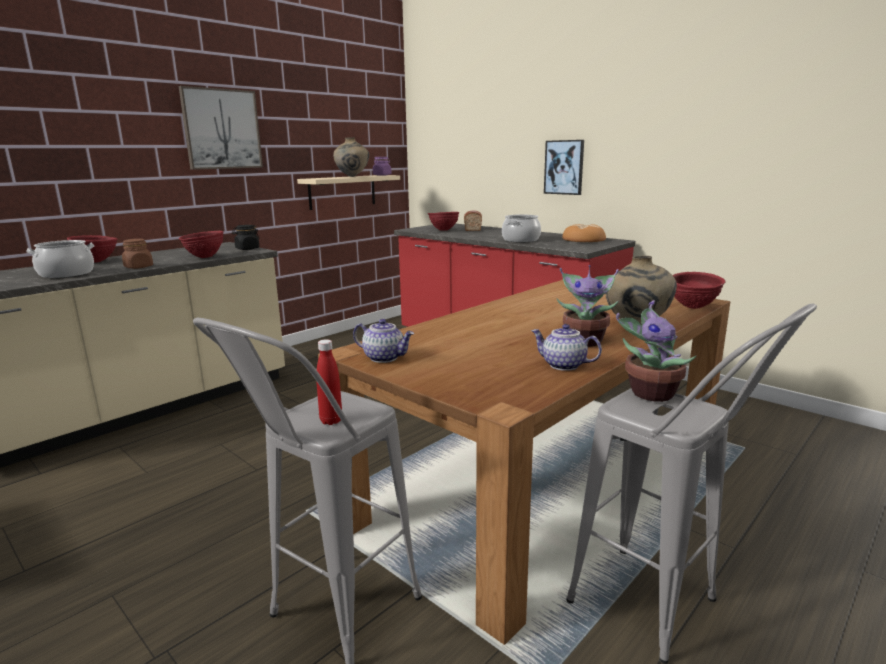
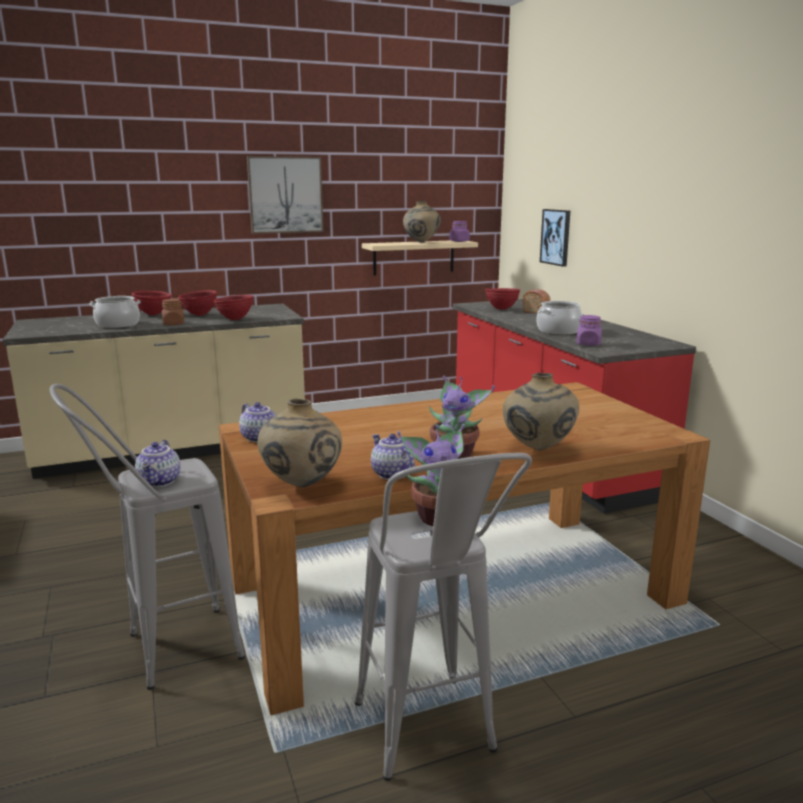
camera: 25 degrees right, 0 degrees up
(247, 249) = (282, 313): black jar -> none
(331, 421) = (160, 481): red bottle -> teapot
(502, 391) = (301, 485): none -> beige vase
(561, 246) = (588, 344): none -> purple jar
(564, 167) = (635, 248): picture -> picture (556, 237)
(584, 239) = (633, 338): bread -> none
(692, 307) = (645, 439): red bowl -> red bowl (199, 315)

